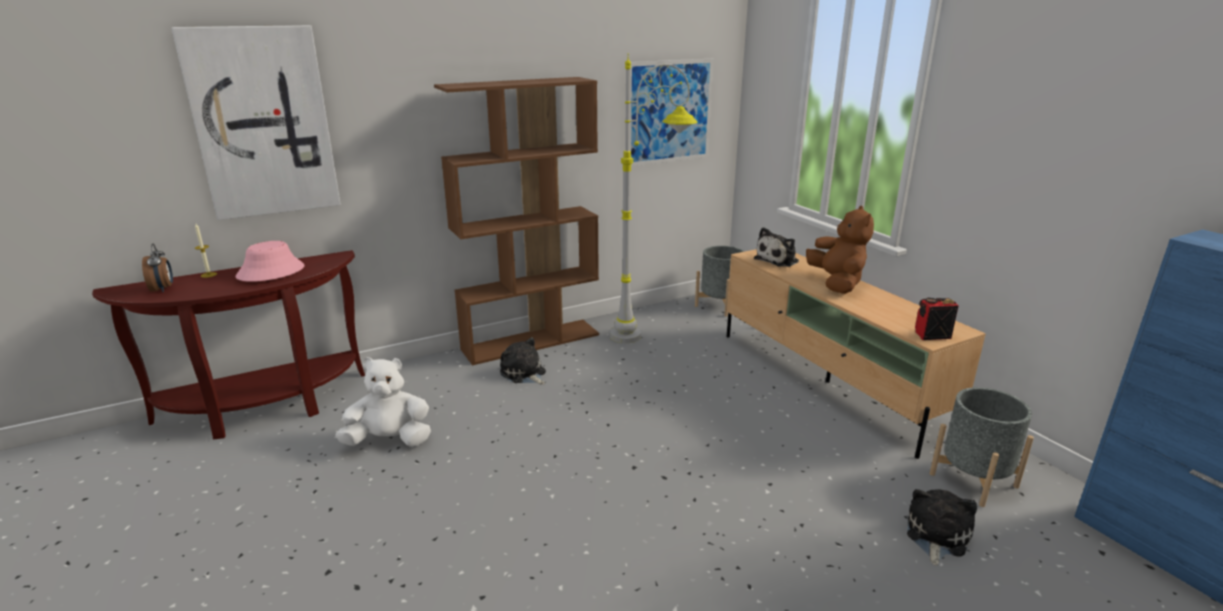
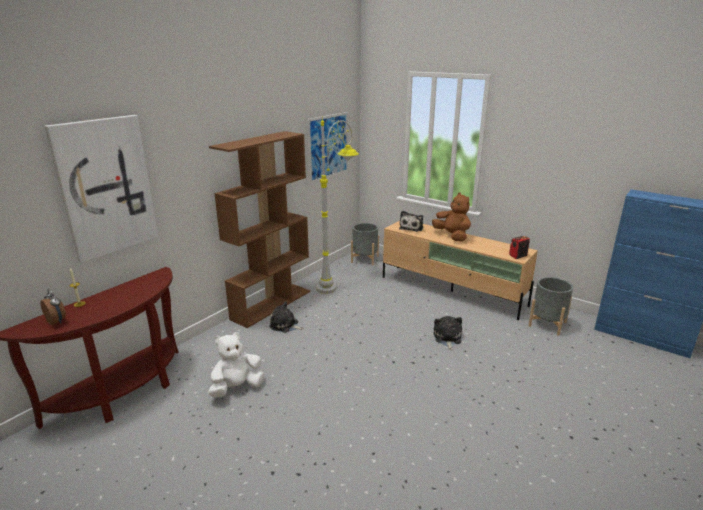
camera: 25 degrees left, 0 degrees up
(271, 272) = (127, 292): pink hat -> none
(936, 536) = (550, 354): plush toy -> plush toy (447, 338)

